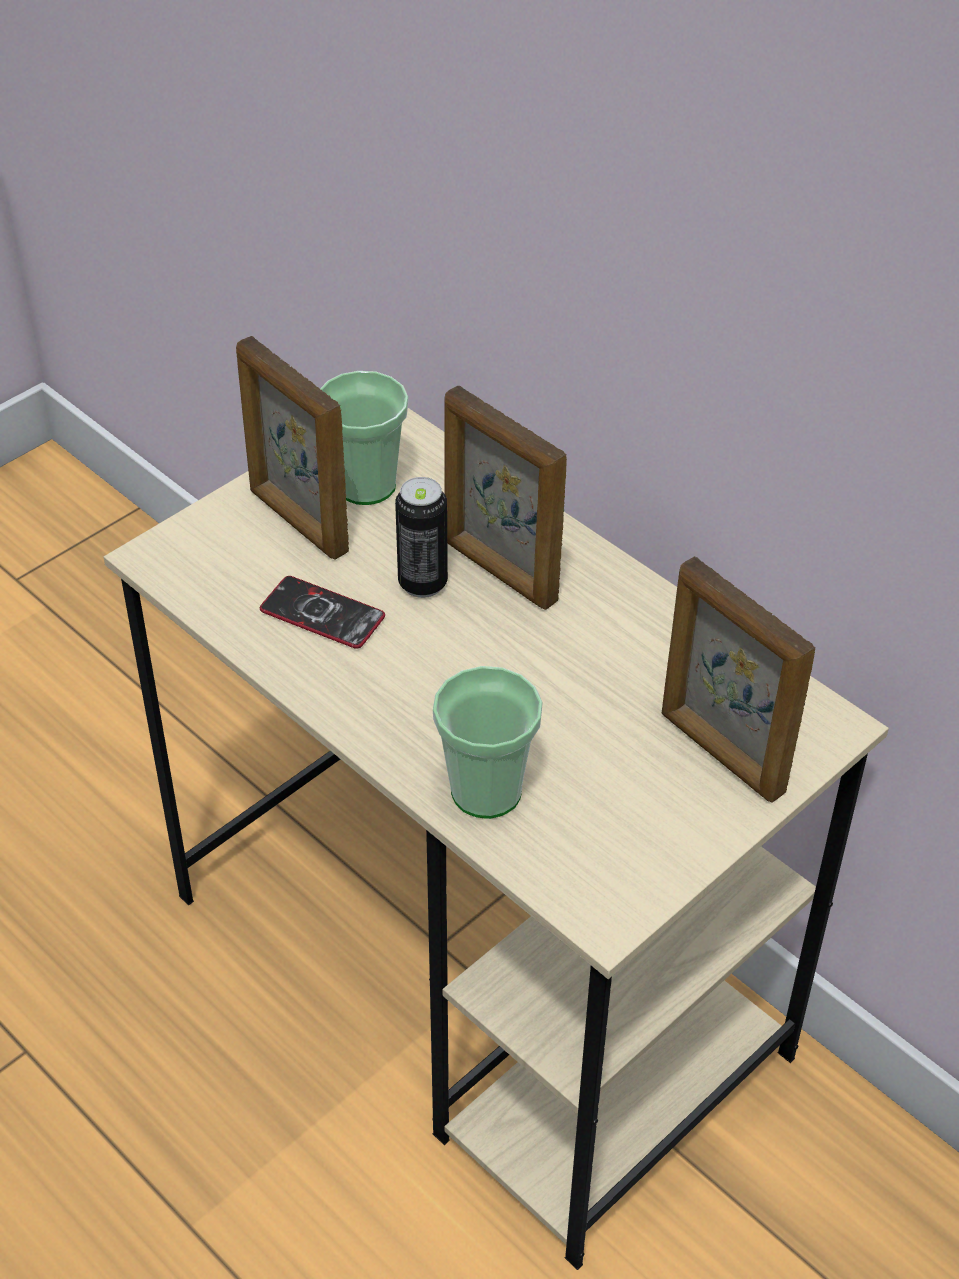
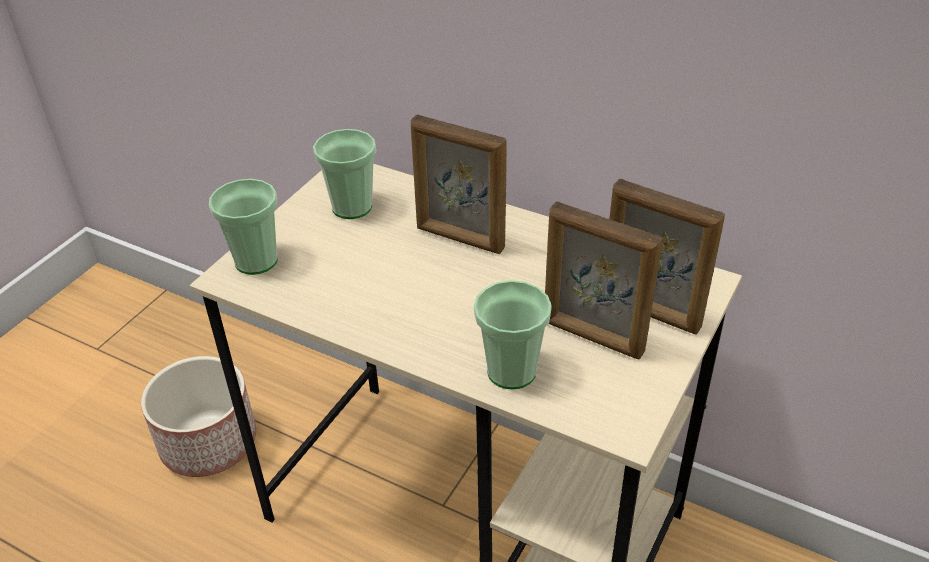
camera: 15 degrees left, 5 degrees down
(132, 764) = (207, 443): none -> planter
(204, 540) = (256, 261): none -> cup
(297, 522) = (315, 237): picture frame -> picture frame (592, 337)
(322, 614) = (354, 288): phone -> none
(422, 583) = (413, 255): can -> none

